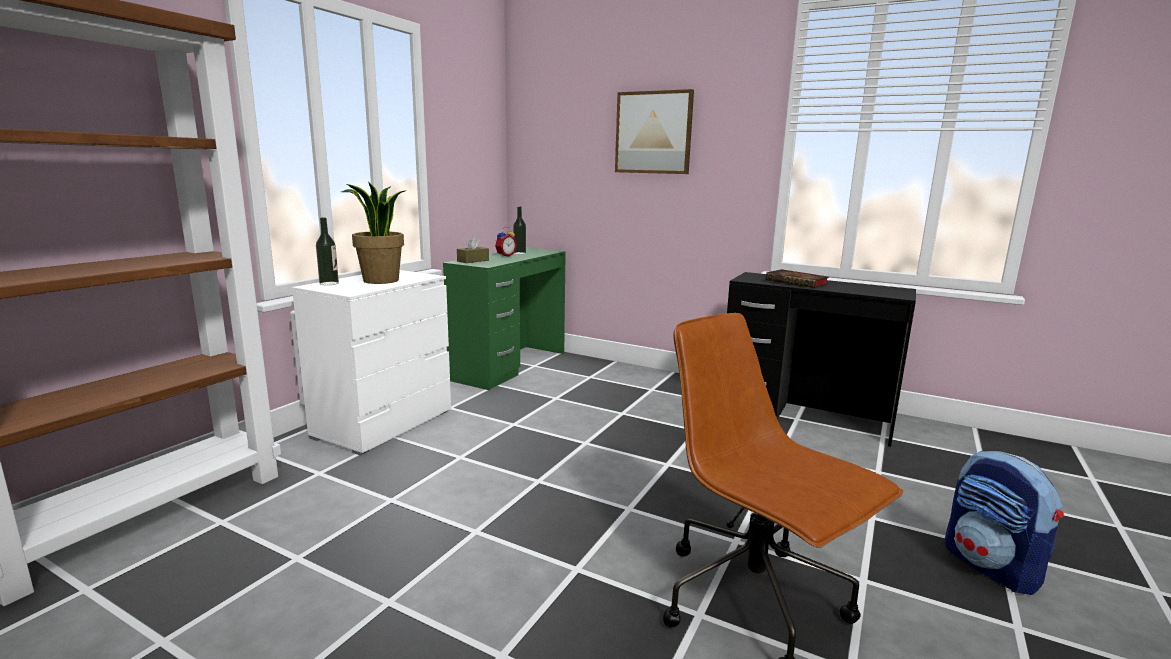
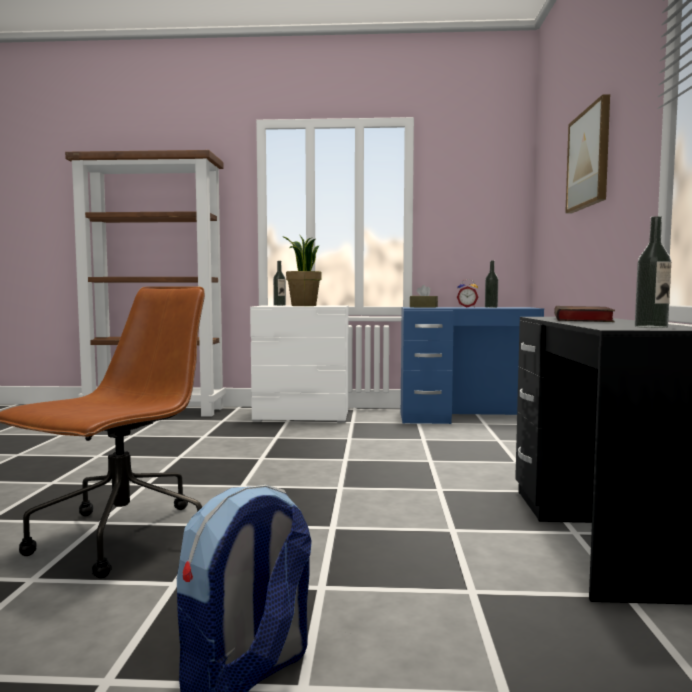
camera: 65 degrees right, 10 degrees down
(509, 365) = (467, 418): green desk -> blue desk
(887, 290) = (651, 327): none -> bottle

